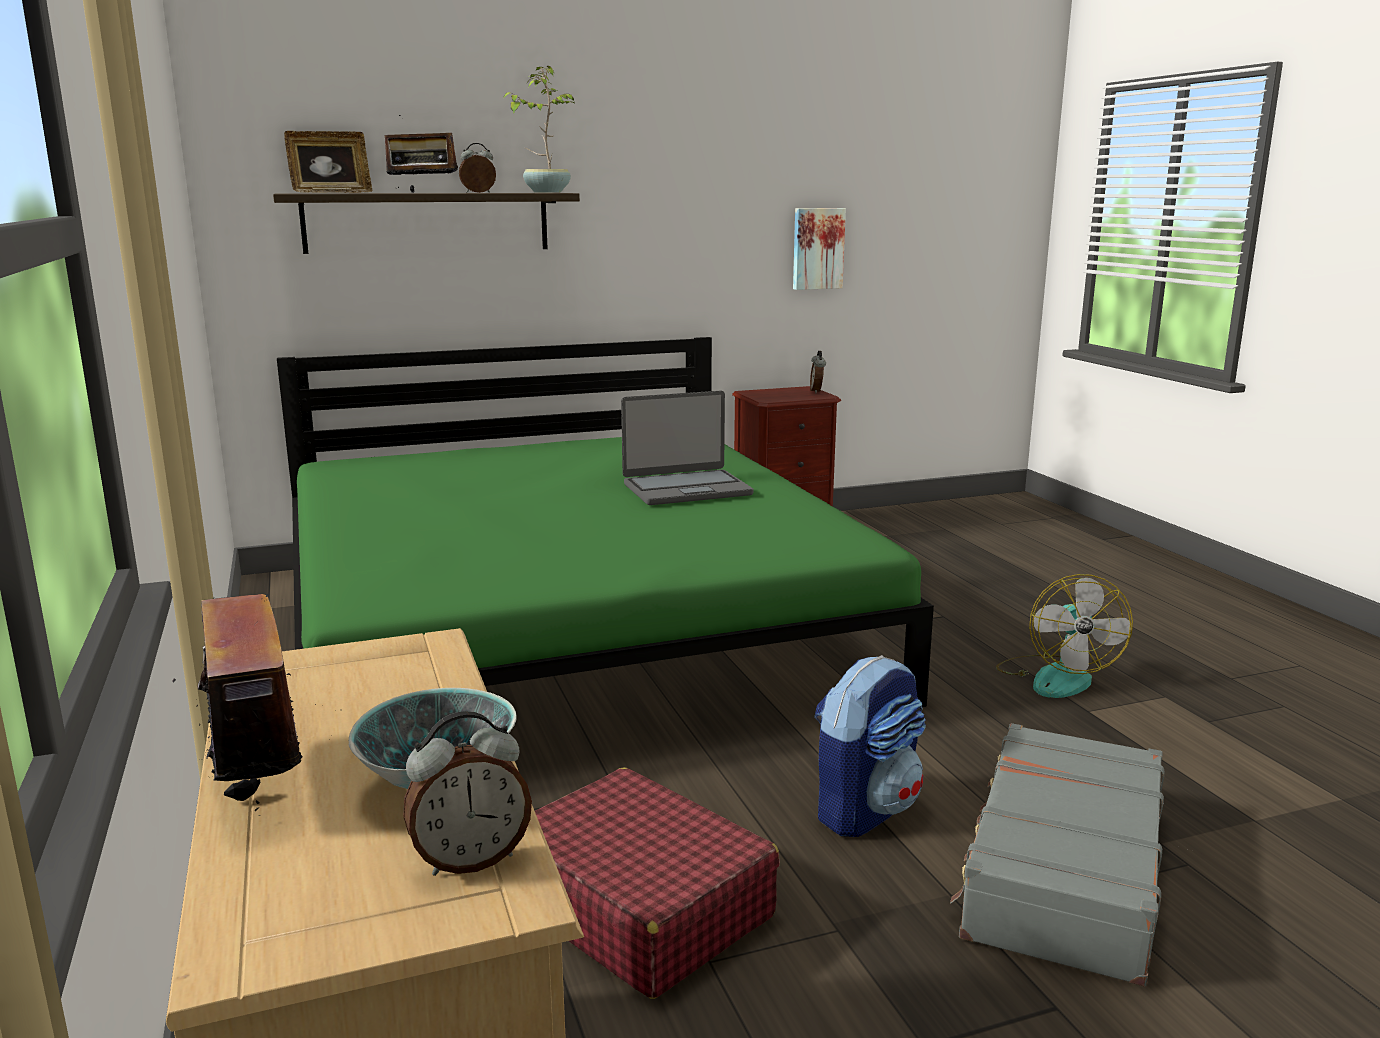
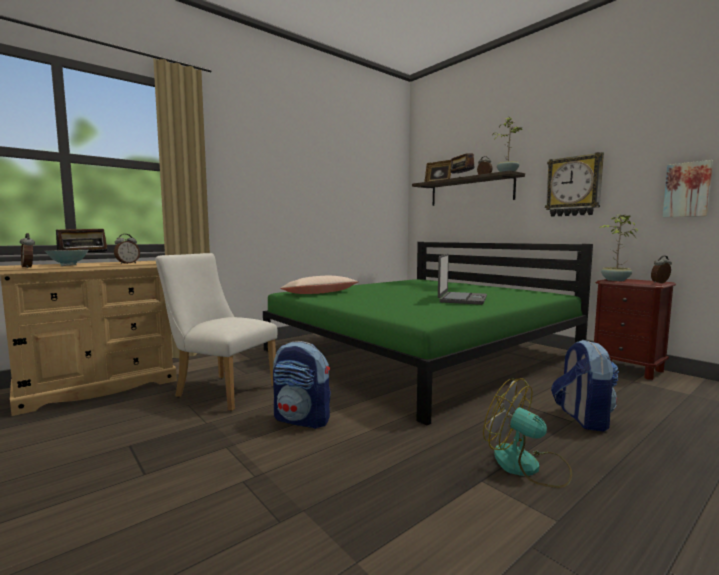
camera: 70 degrees right, 10 degrees down
(409, 690) = (127, 263): none -> alarm clock
(435, 575) = (320, 293): none -> beige pillow
(638, 905) = (221, 391): red suitcase -> white chair
(662, 230) = (574, 186): none -> wall clock
(686, 489) = (462, 299): laptop -> laptop turned 120 degrees counterclockwise
(769, 397) = (615, 280): none -> potted plant
(937, 608) = (582, 418): none -> backpack
(1056, 676) = (527, 466): fan -> fan turned 60 degrees clockwise
(1061, 872) = (259, 473): grey suitcase -> none

